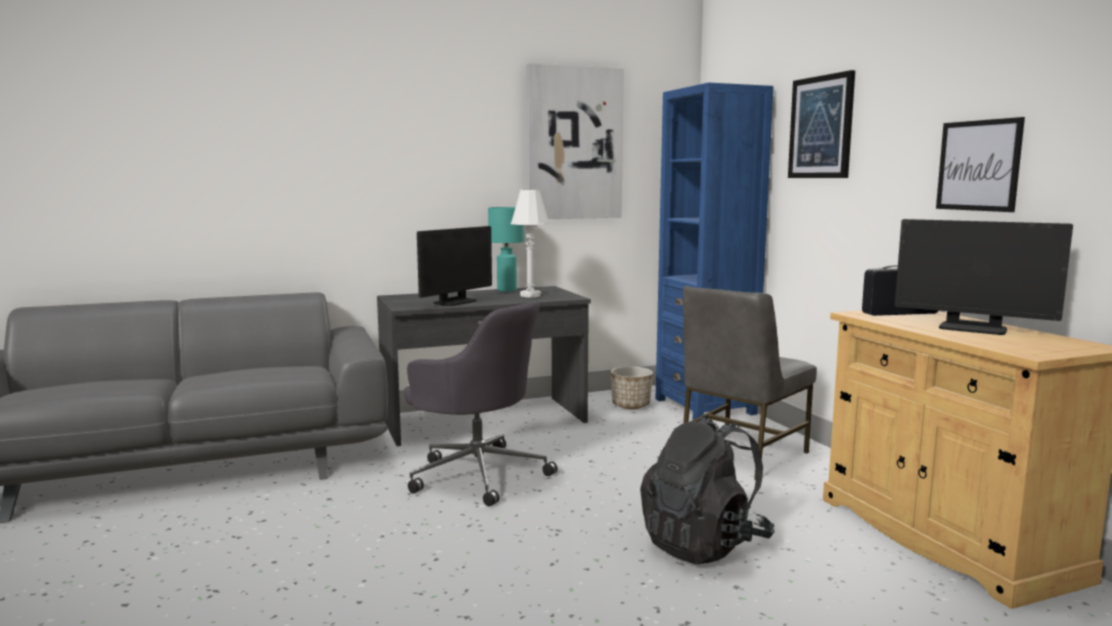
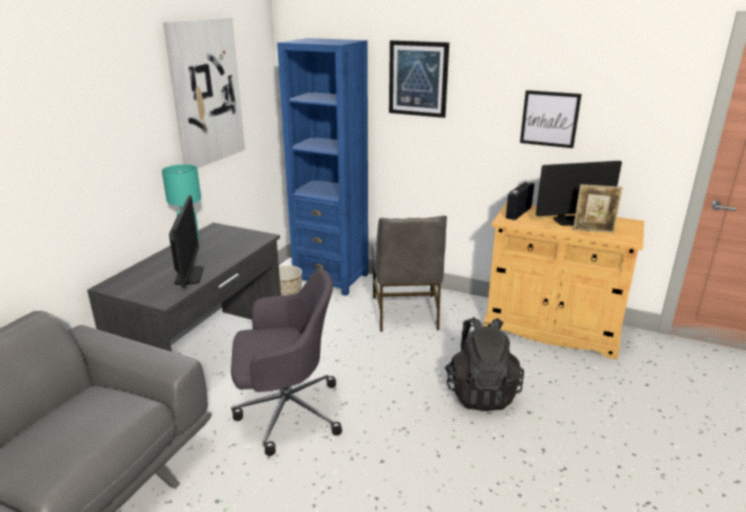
camera: 45 degrees left, 15 degrees up
(530, 295) = (227, 244): white table lamp -> none
(984, 339) = (593, 230): none -> picture frame

